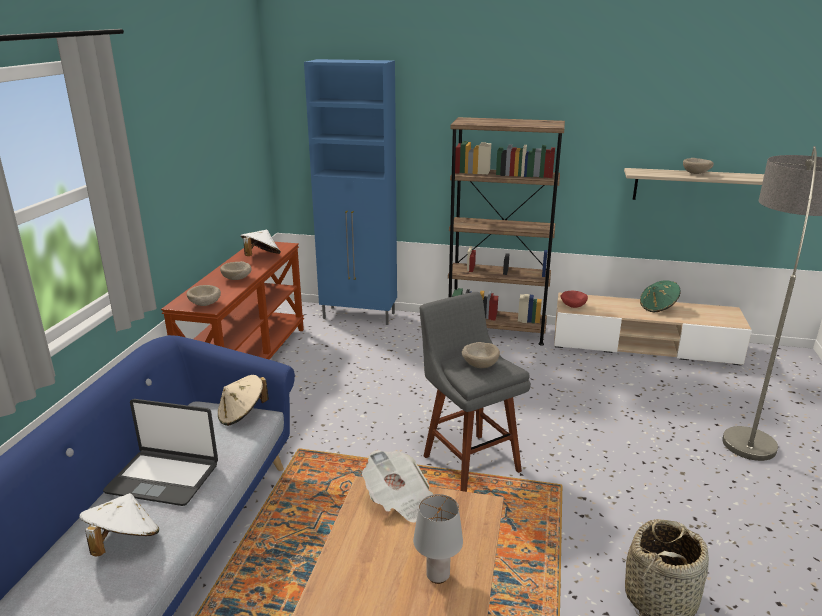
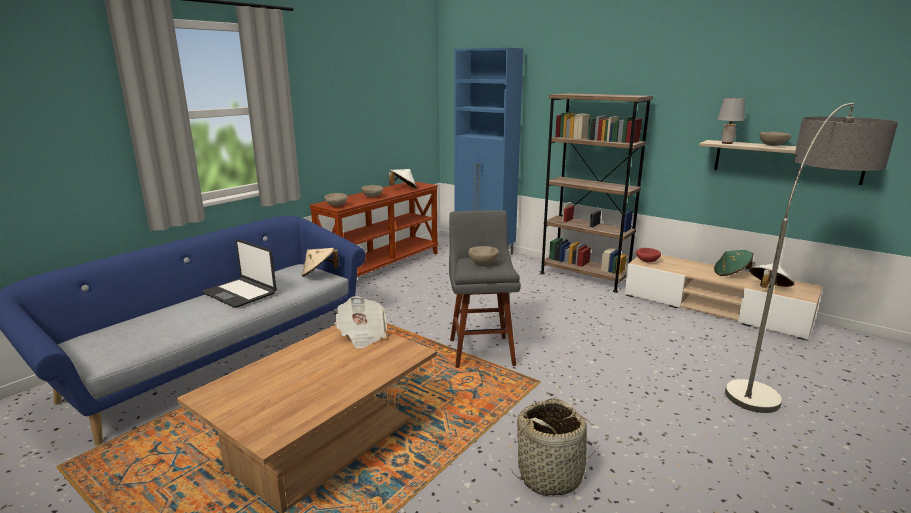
camera: 25 degrees right, 5 degrees down
(123, 541) = (187, 316): white hat -> white hat (767, 288)
(437, 576) = (339, 379): grey table lamp -> grey table lamp (727, 143)

